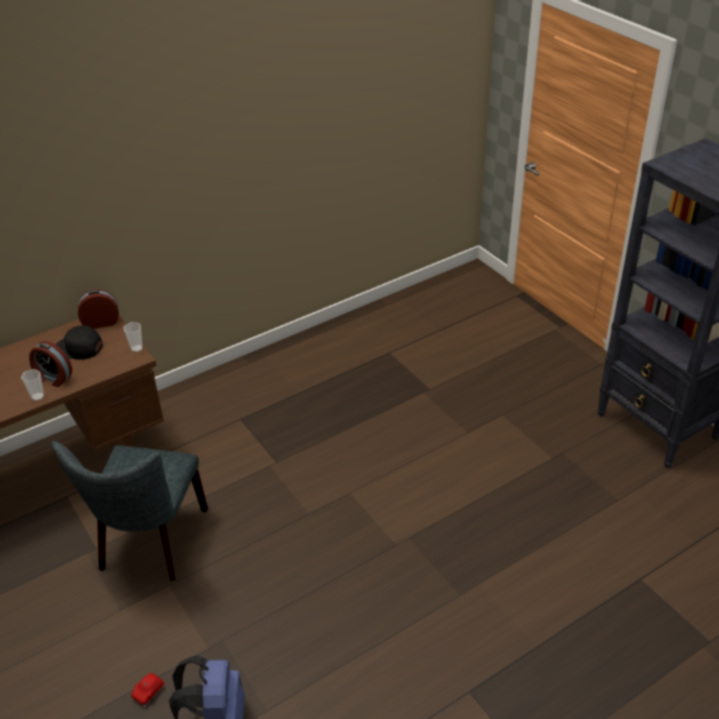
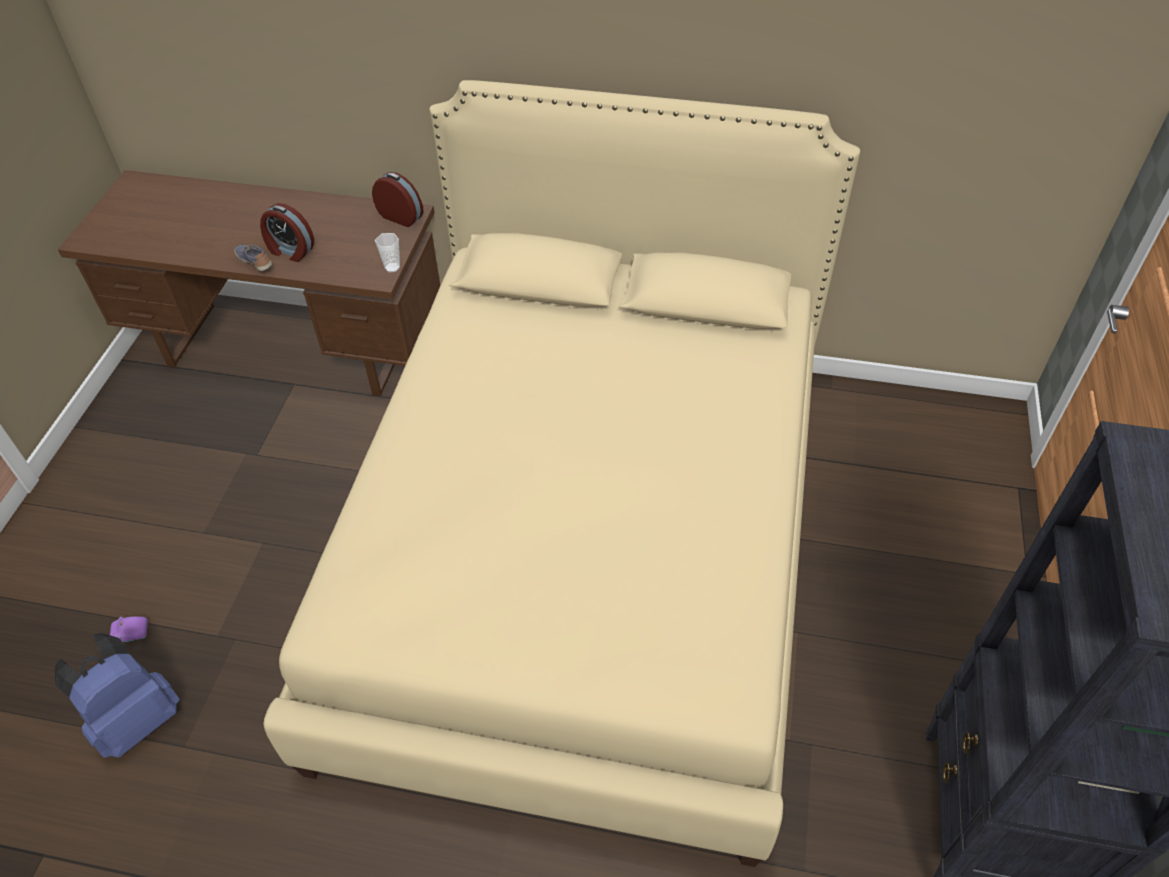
camera: 45 degrees right, 10 degrees up
(37, 397) = (255, 262): cup -> shoe
(53, 378) = (290, 251): alarm clock -> alarm clock turned 45 degrees counterclockwise
(78, 348) = (348, 233): black cap -> none
(149, 692) = (131, 634): red toy car -> purple toy car
(150, 544) = (296, 487): grey chair -> none
(362, 452) = (587, 548): none -> beige bed

